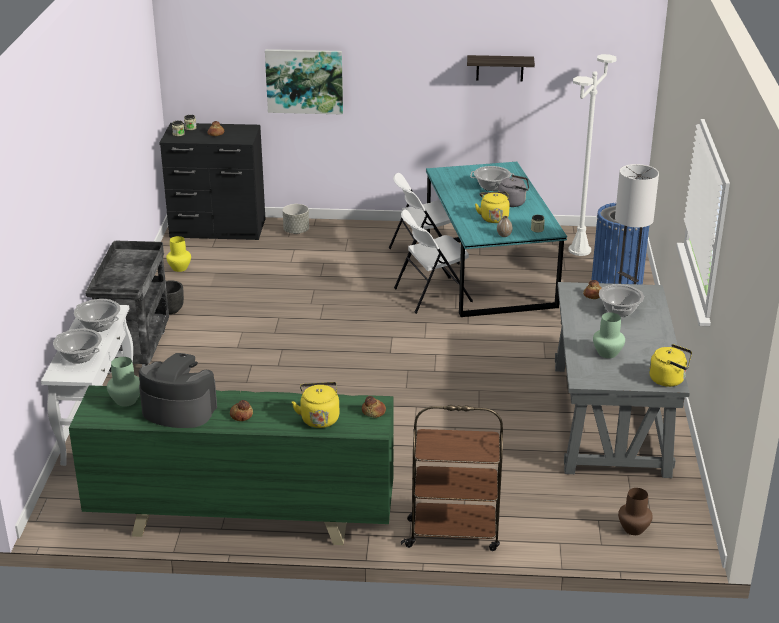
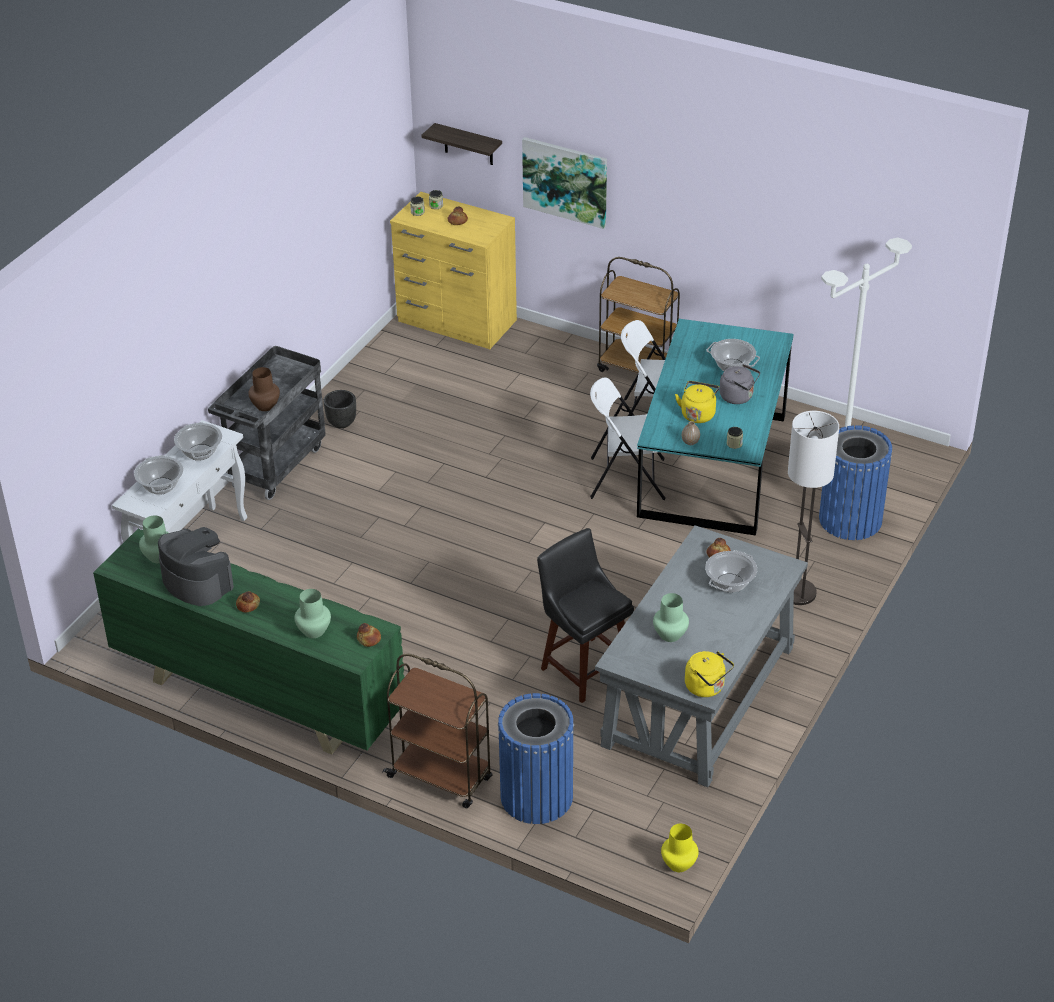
camera: 25 degrees right, 10 degrees up
(179, 268) = (384, 367): yellow vase -> yellow vase (679, 863)
(218, 229) = (456, 322): black dresser -> yellow dresser
(296, 231) = (539, 347): grey planter -> none
(319, 418) = (314, 630): yellow kettle -> green vase
(384, 230) = (638, 371): none -> brown cart
(500, 68) = (784, 220): shelf -> shelf (468, 144)
(504, 423) = (584, 666): none -> black chair
(544, 524) = (536, 796): none -> blue trash can
(634, 529) = (621, 831): brown vase -> brown vase (265, 406)

